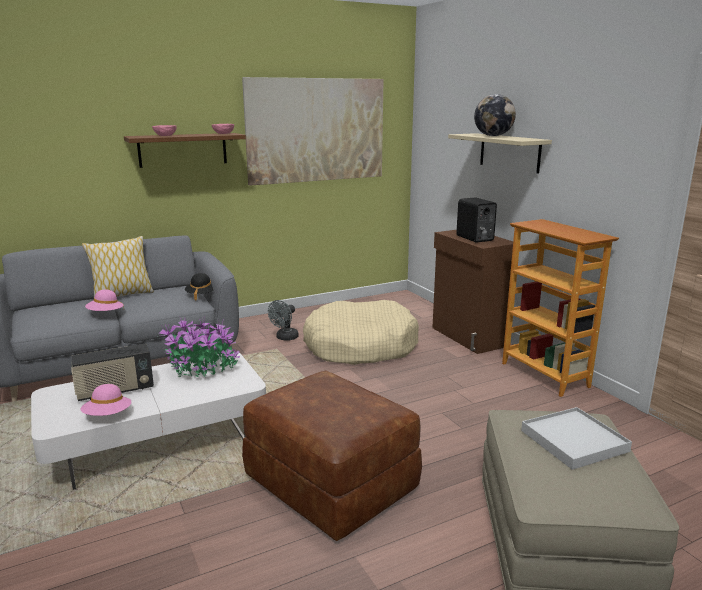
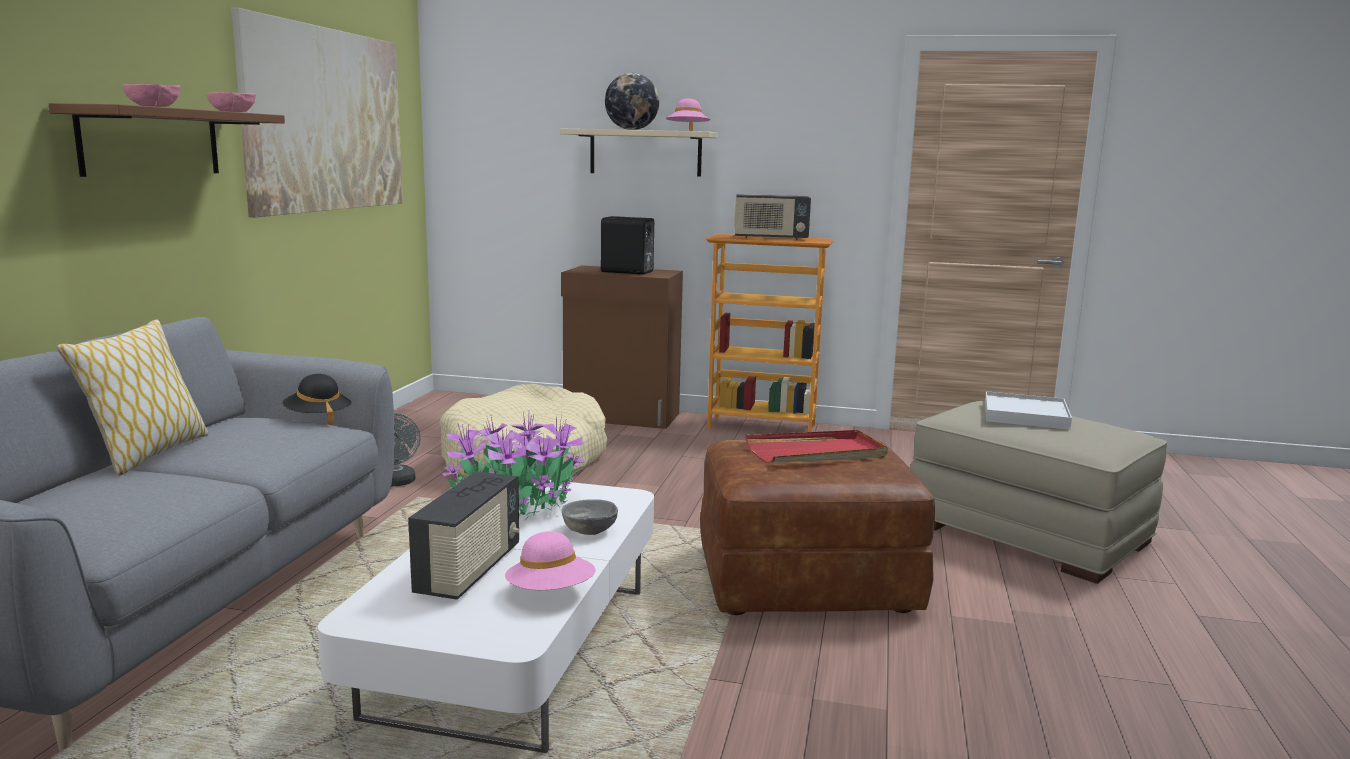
camera: 50 degrees left, 5 degrees down
(105, 314) = (213, 480): pink hat -> pink hat (688, 131)
(191, 394) = (590, 531): none -> grey bowl
(339, 400) = (816, 452): none -> red tray
(560, 230) = (770, 238): none -> radio

